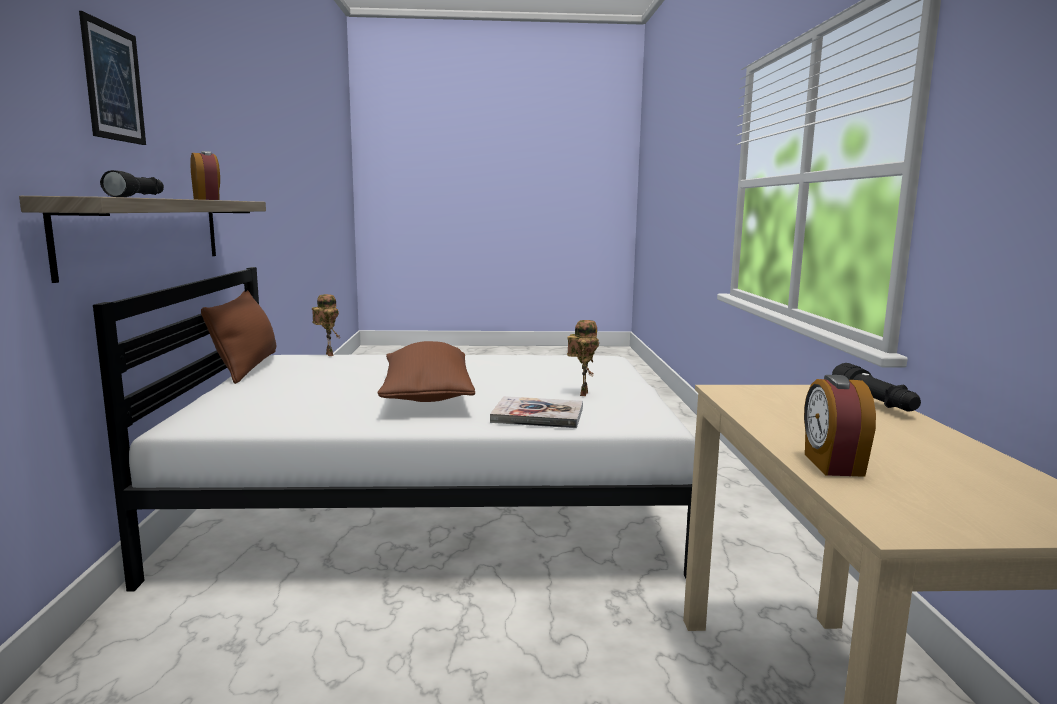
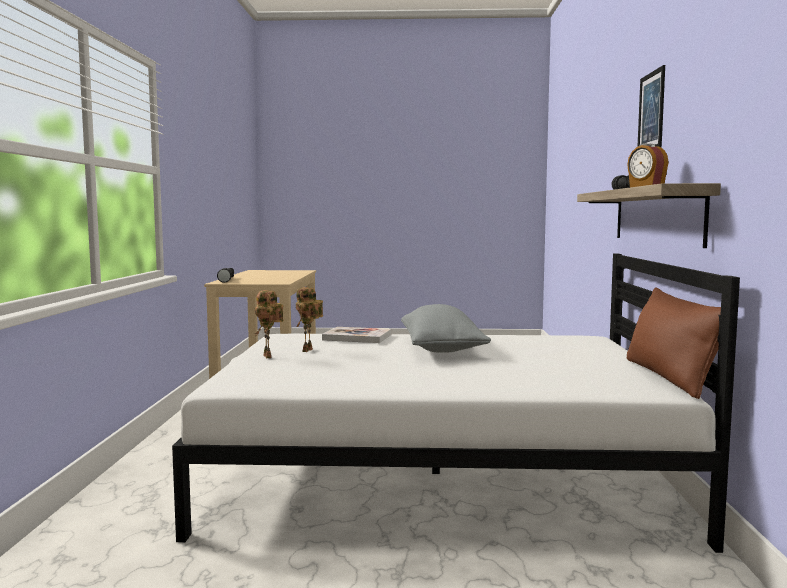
camera: 175 degrees left, 5 degrees down
(327, 354) = (605, 390): toy robot -> toy robot (269, 356)
(426, 395) = (441, 349): brown pillow -> grey pillow
(831, 465) = (294, 274): alarm clock -> none

